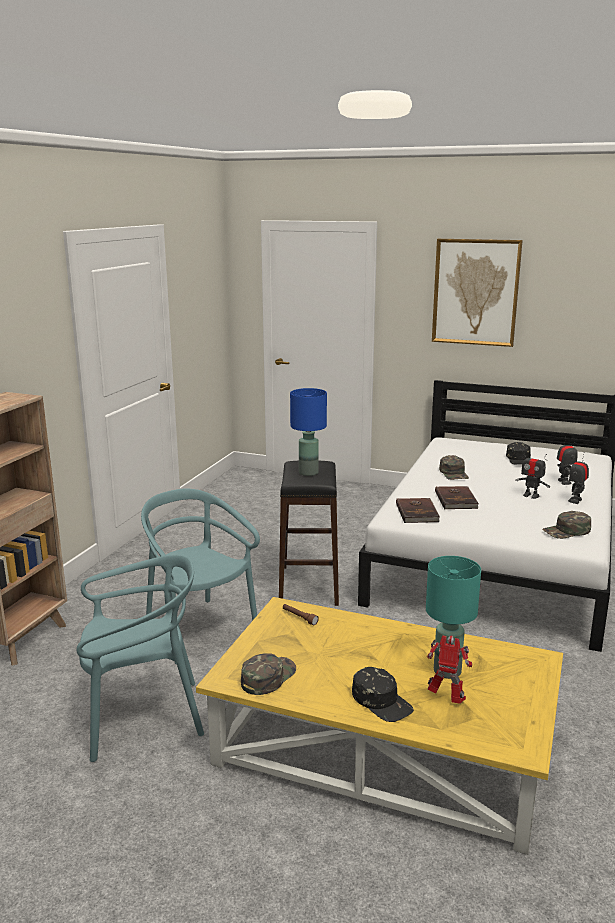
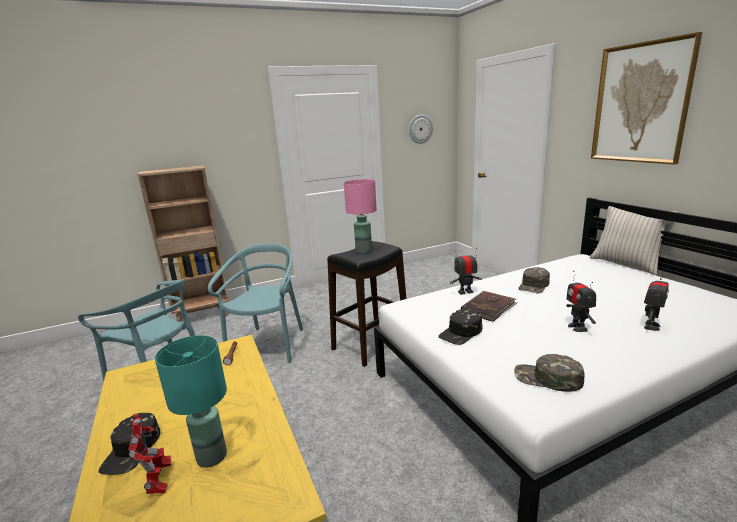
camera: 45 degrees right, 0 degrees up
(200, 306) = (420, 129): none -> wall clock
(267, 677) = (136, 386): green cap -> none
(308, 473) = (363, 251): blue table lamp -> pink table lamp
(418, 512) = (432, 308): brown book -> none
(481, 439) = (626, 264): none -> beige pillow
(519, 459) = (634, 290): black cap -> black cap (461, 333)
(575, 500) = (627, 350): toy robot -> toy robot (465, 292)

